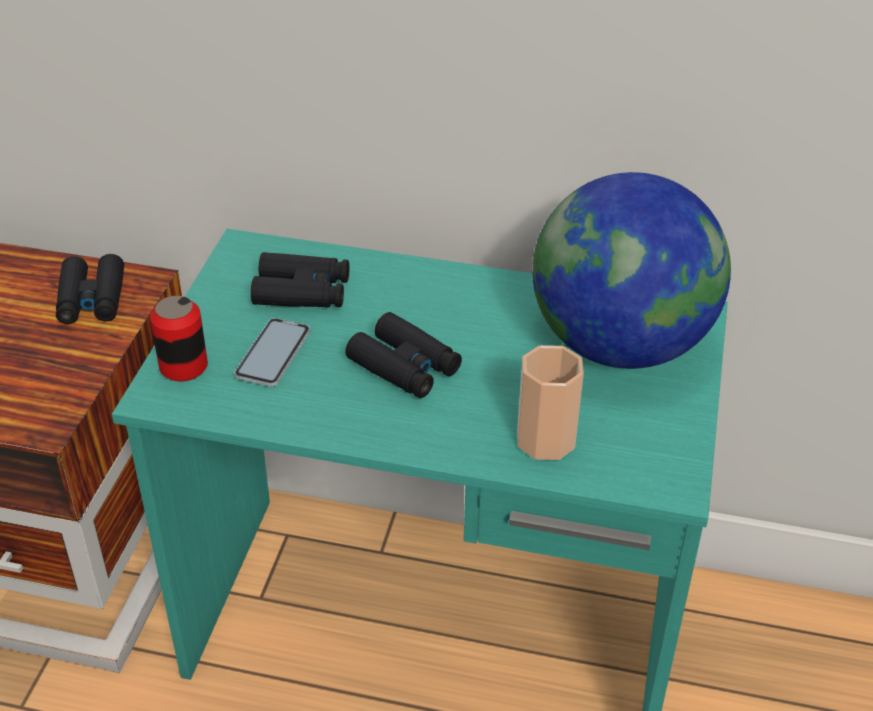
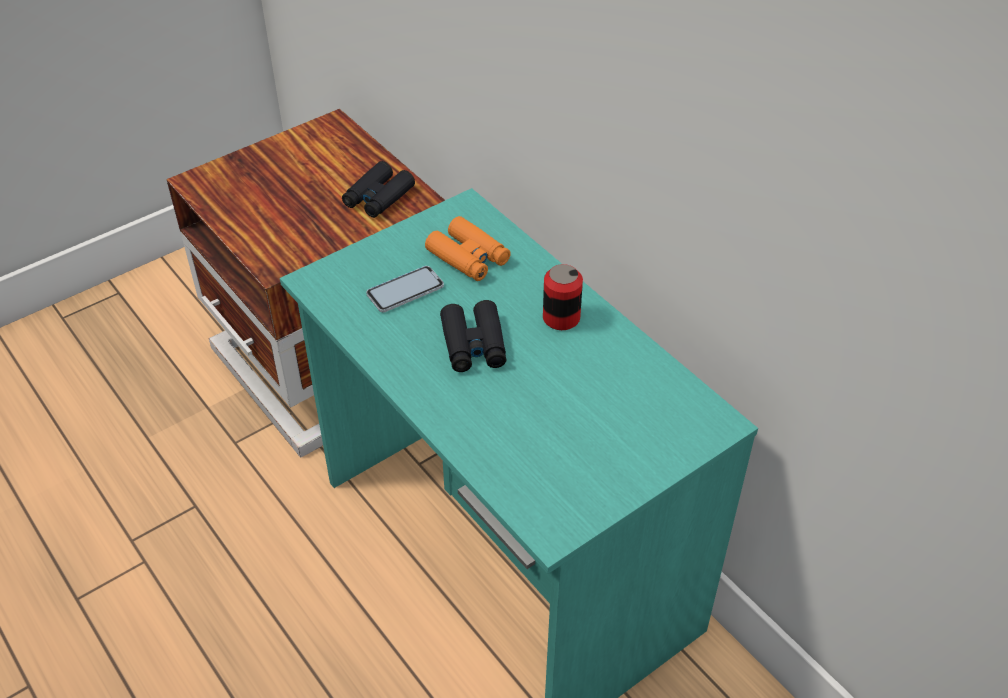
camera: 40 degrees right, 5 degrees up
(183, 366) = (347, 270): can -> can (561, 318)
(302, 291) = (468, 257): black binoculars -> orange binoculars
(545, 440) = (504, 447): cup -> none
(620, 345) = (634, 413): globe -> none

